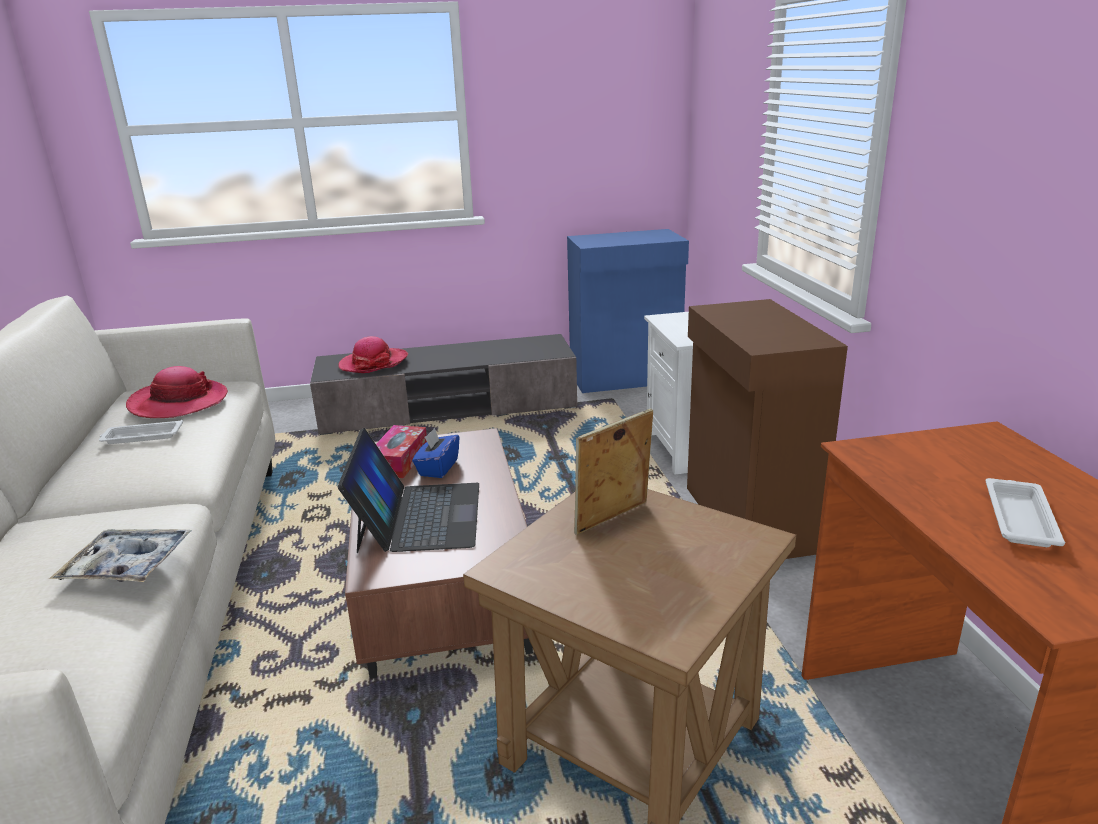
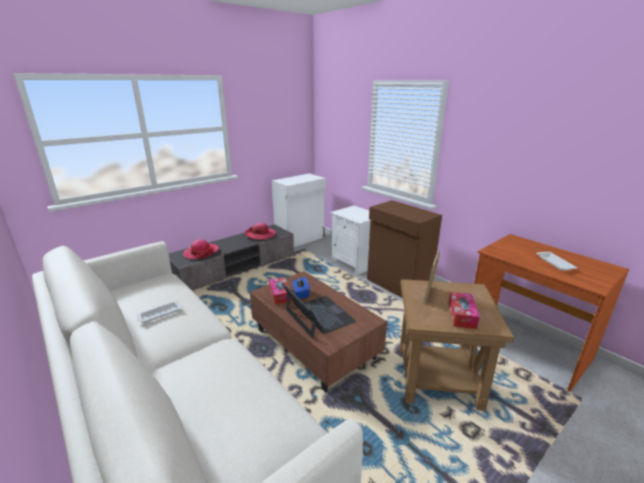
camera: 30 degrees left, 0 degrees up
(127, 565) = (250, 374): tray -> none
(178, 402) = (154, 292): hat -> hat (260, 234)
(625, 583) = (461, 315): none -> tissue box
(626, 378) = (300, 239): blue cabinet -> white cabinet

